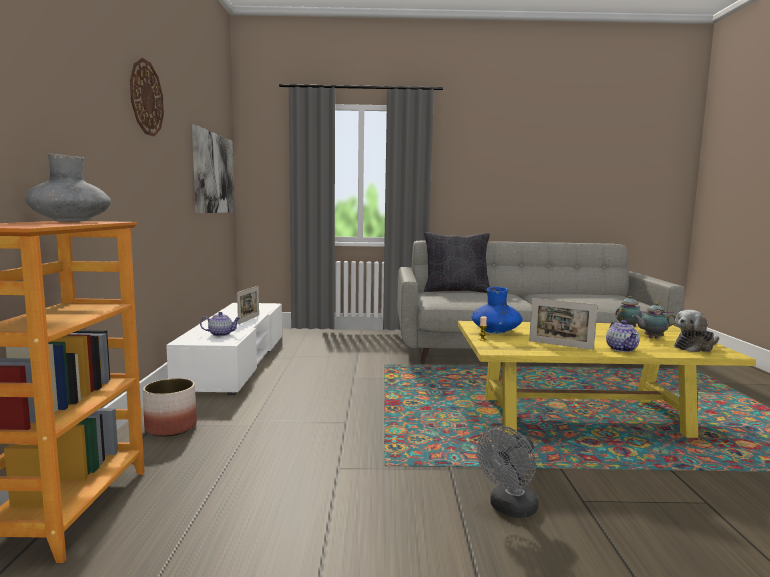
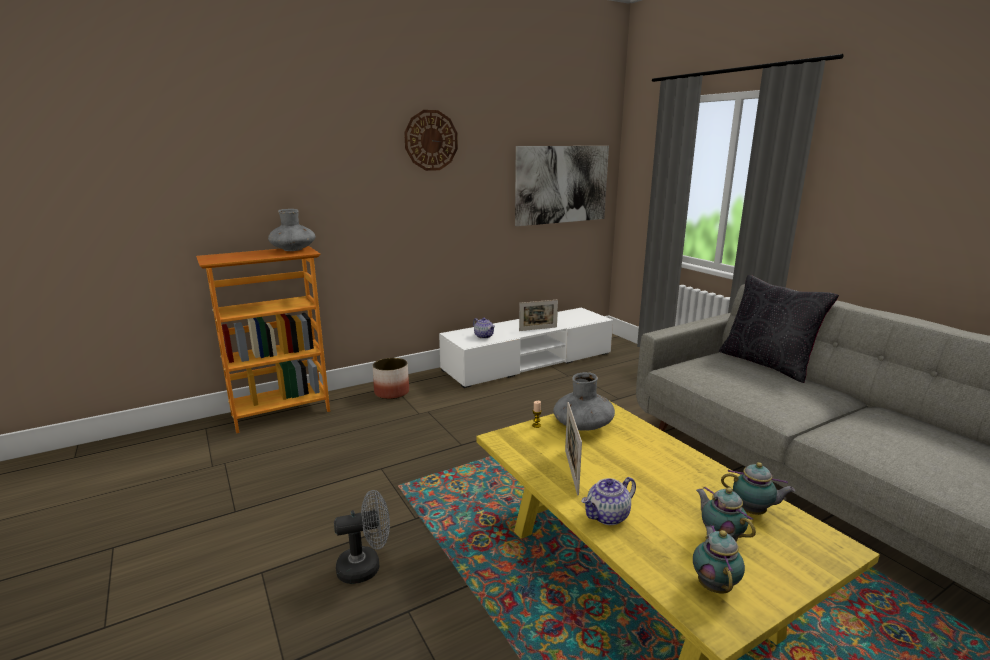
camera: 60 degrees right, 10 degrees up
(496, 331) = (582, 426): blue vase -> grey vase
(509, 509) = (366, 567): grey fan -> grey fan turned 150 degrees clockwise
(695, 347) = (714, 585): plush toy -> teapot

